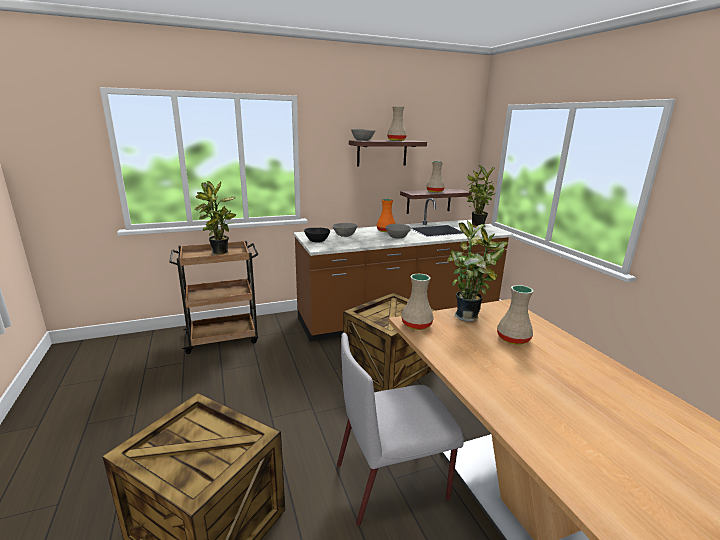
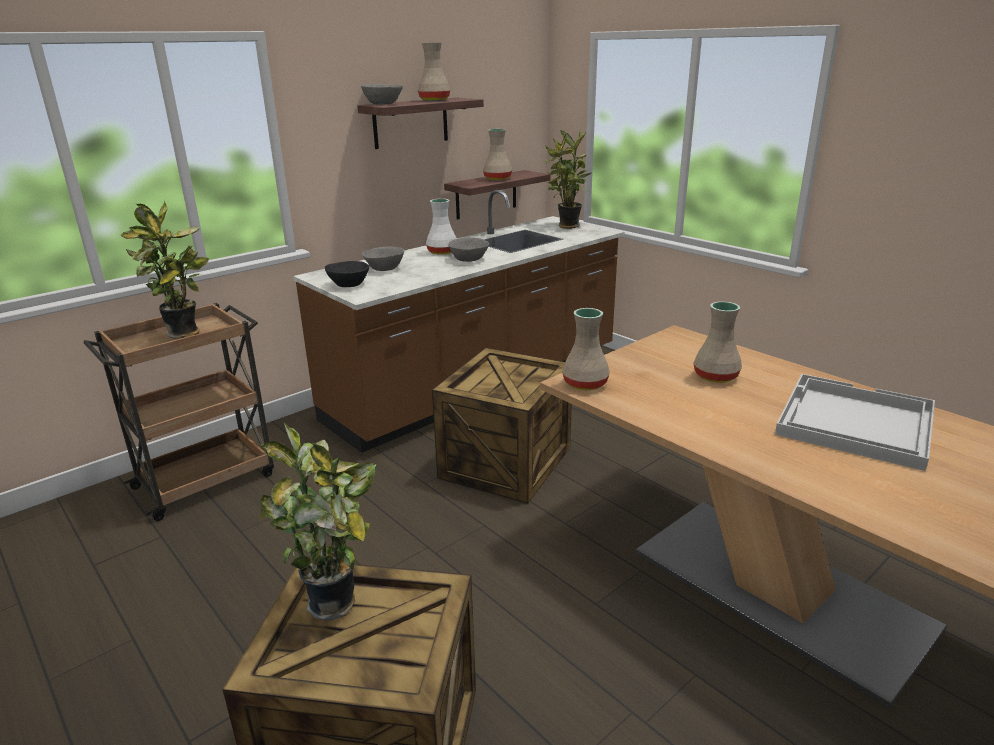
camera: 20 degrees left, 5 degrees up
(385, 231) = (441, 252): orange vase -> white vase
(393, 481) = (596, 606): grey chair -> none
(469, 317) = (644, 359): potted plant -> potted plant (338, 604)
(601, 398) = (853, 422): none -> white tray

